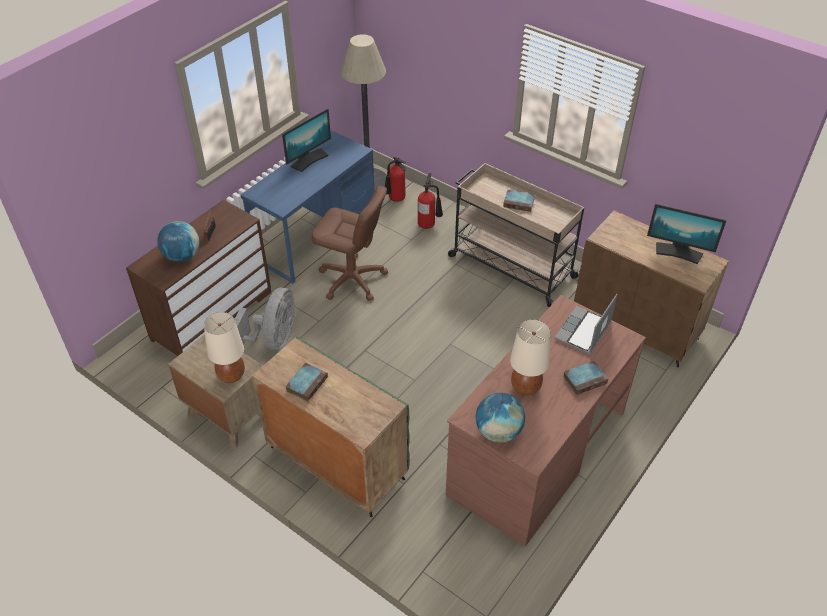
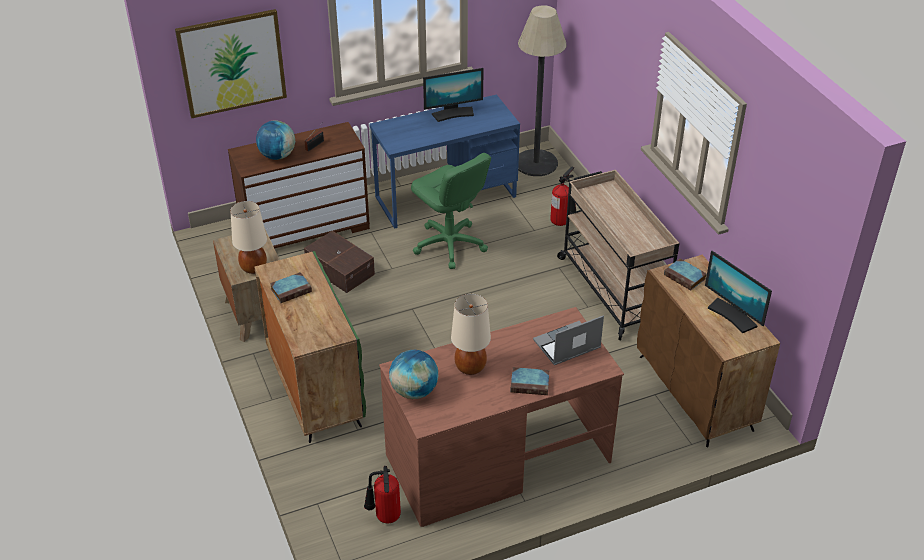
camera: 30 degrees right, 5 degrees down
(106, 179) = (232, 63): none -> picture
(273, 340) = (340, 269): grey fan -> brown storage box
(352, 279) = (449, 245): brown office chair -> green office chair
(395, 200) = (548, 189): fire extinguisher -> fire extinguisher (384, 518)
(519, 203) = (623, 218): book -> book (685, 277)

